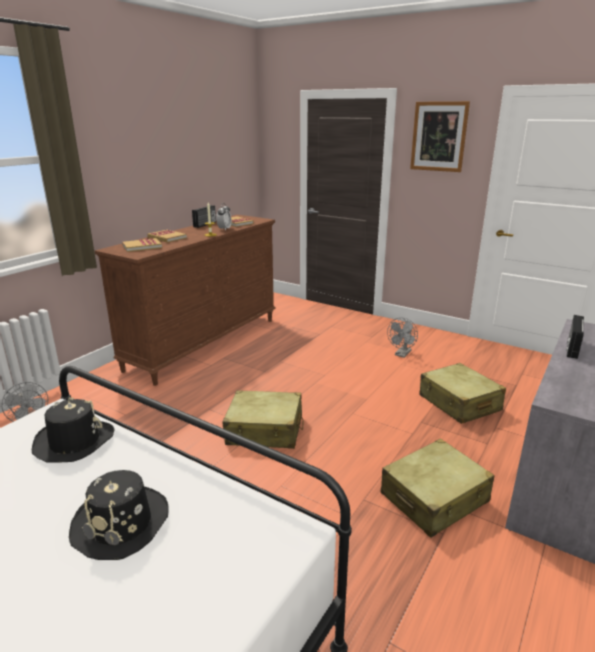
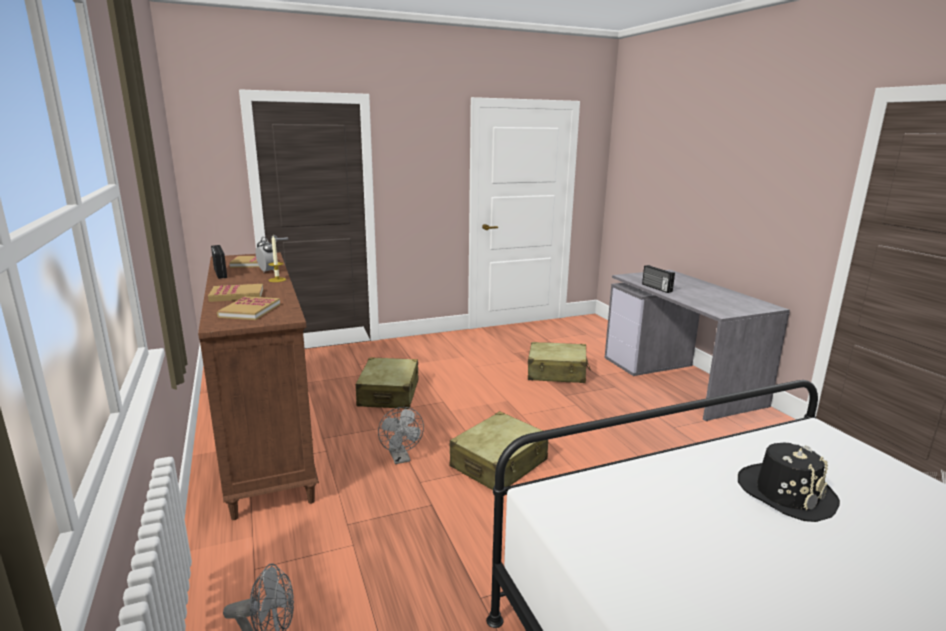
camera: 55 degrees left, 5 degrees down
(74, 441) = (626, 495): black hat -> none
(402, 354) = (459, 360): grey fan -> grey fan (401, 458)
(434, 498) = (658, 430): beige suitcase -> beige suitcase (389, 394)
(439, 136) = (420, 143): picture -> none

